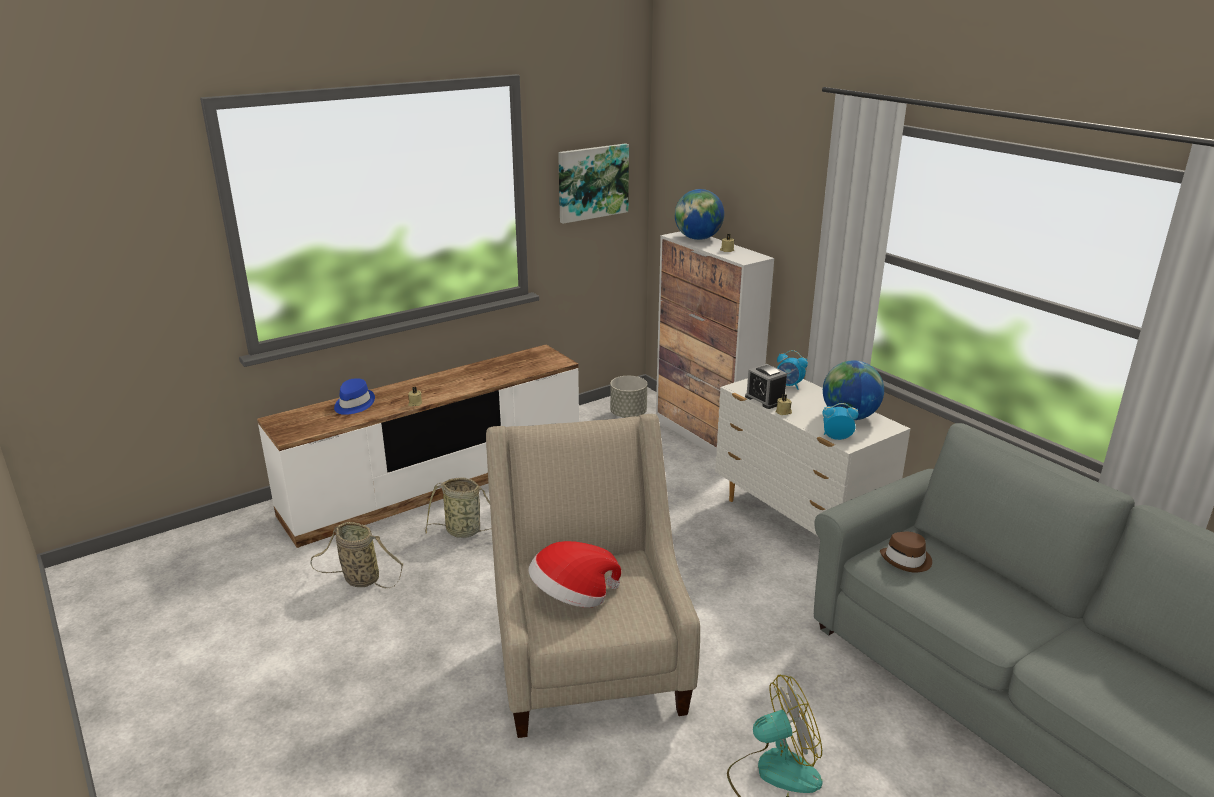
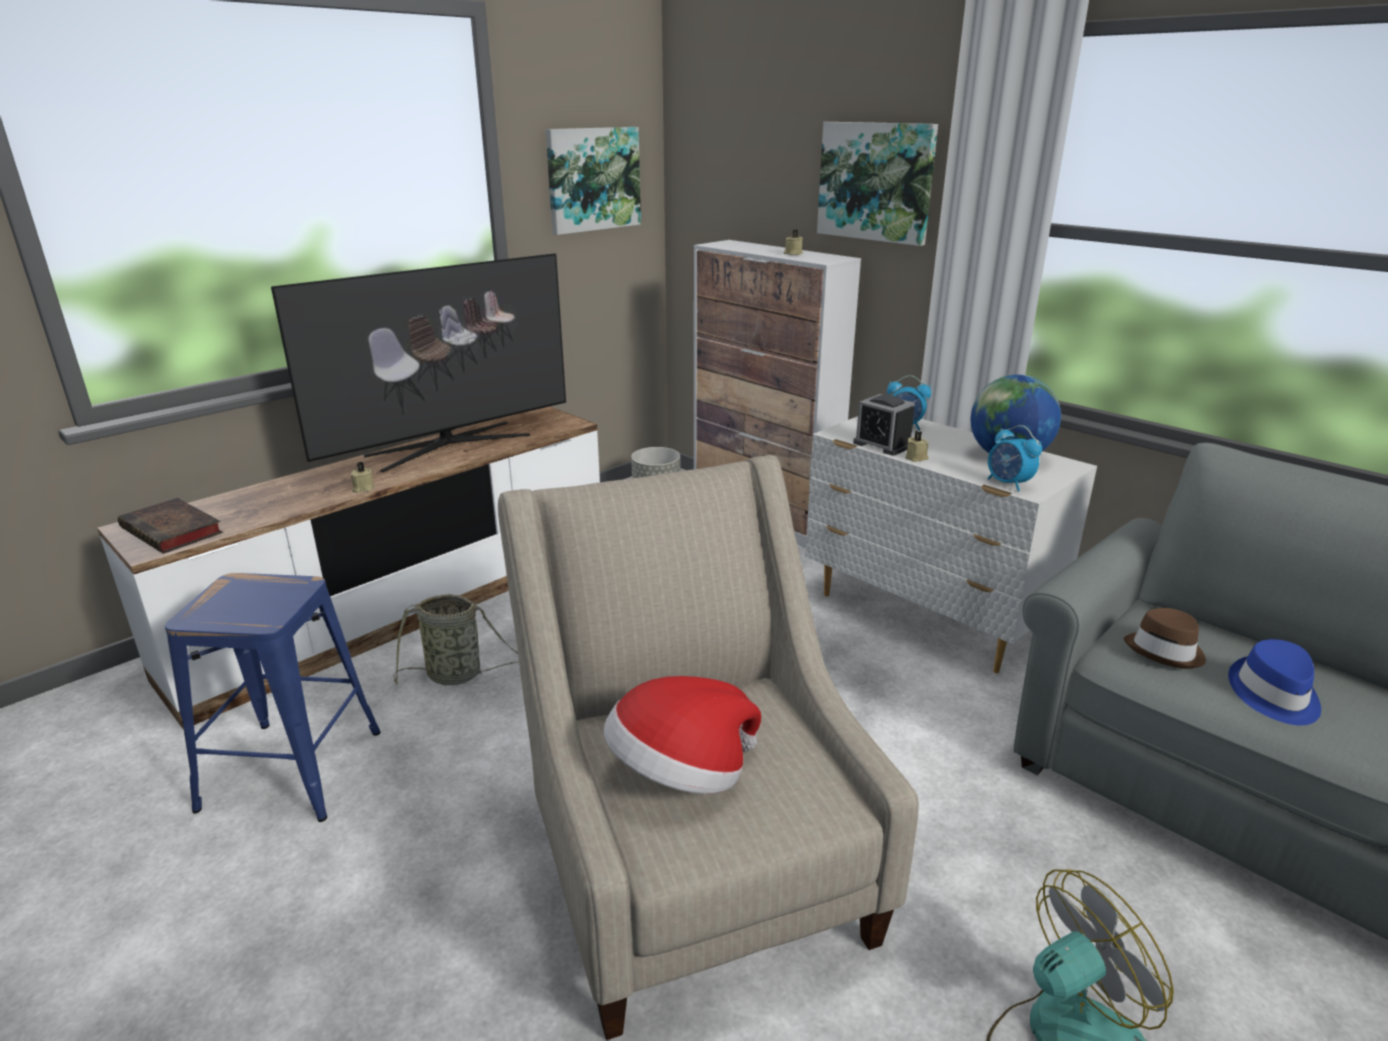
camera: 10 degrees left, 0 degrees up
(301, 425) = (174, 531): none -> book
(353, 404) = (263, 496): blue hat -> blue hat (1273, 695)
(359, 579) = (291, 770): basket -> blue stool
(473, 374) = (448, 445): none -> television
(698, 238) = (746, 246): globe -> none
(785, 206) = (876, 182): none -> picture
(836, 437) = (1008, 484): alarm clock -> alarm clock turned 120 degrees counterclockwise

